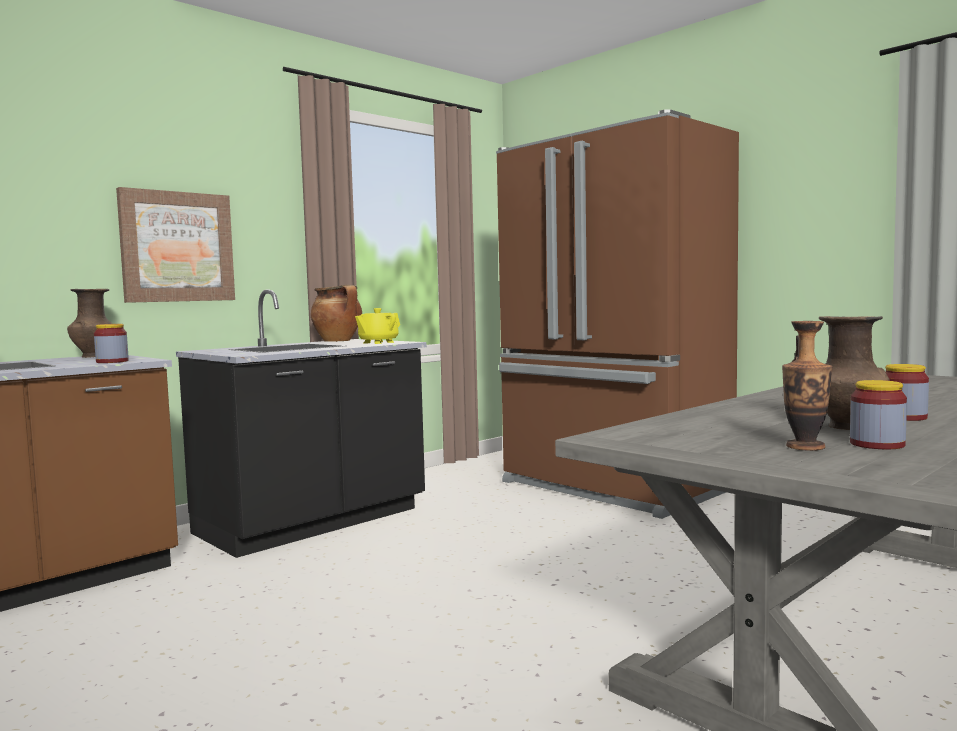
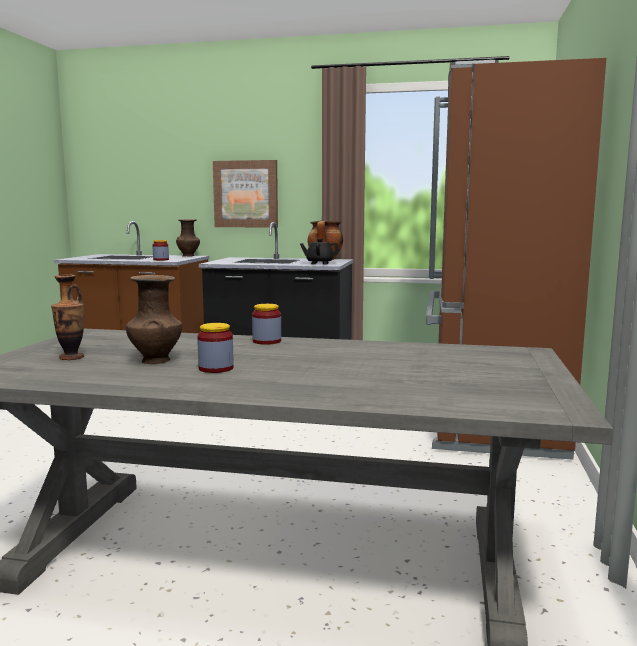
camera: 55 degrees right, 5 degrees up
(378, 342) = (319, 263): yellow teapot -> black teapot
(877, 444) = (88, 367): jar -> jar (266, 341)

